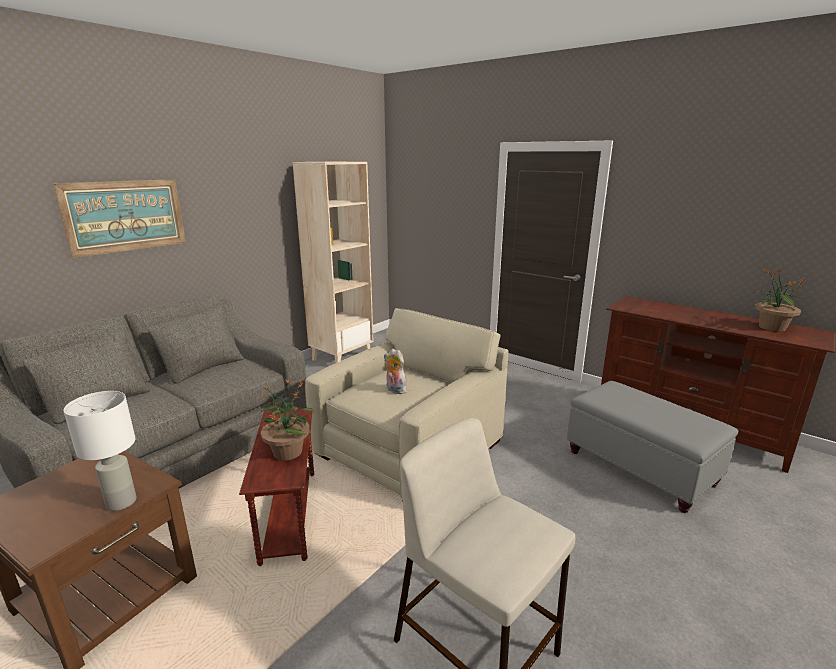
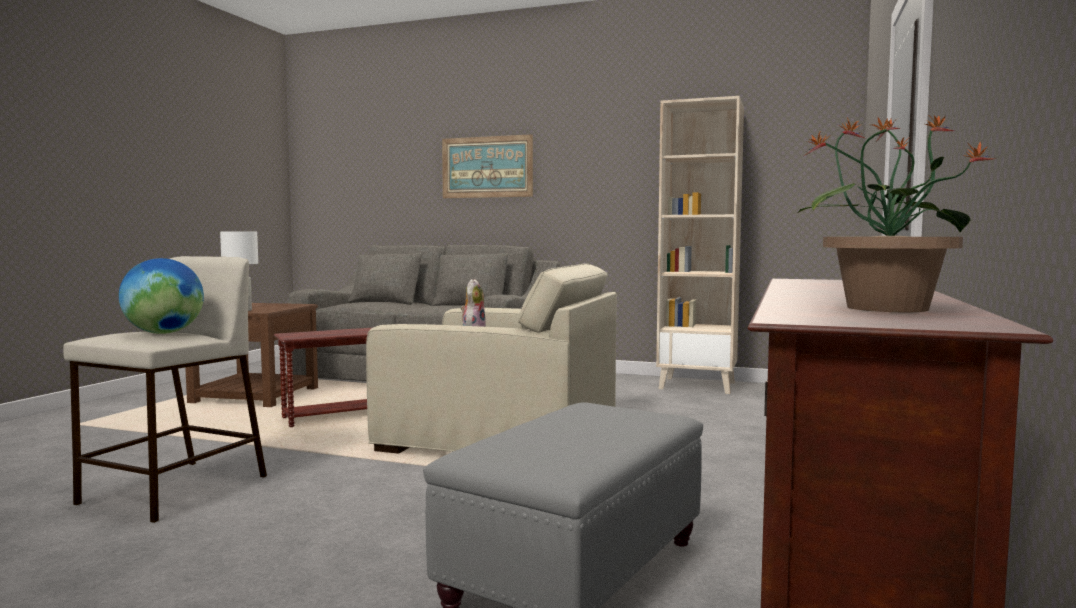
camera: 70 degrees right, 15 degrees down
(288, 451) = (336, 333): potted plant -> none
(507, 524) = (164, 333): none -> globe

